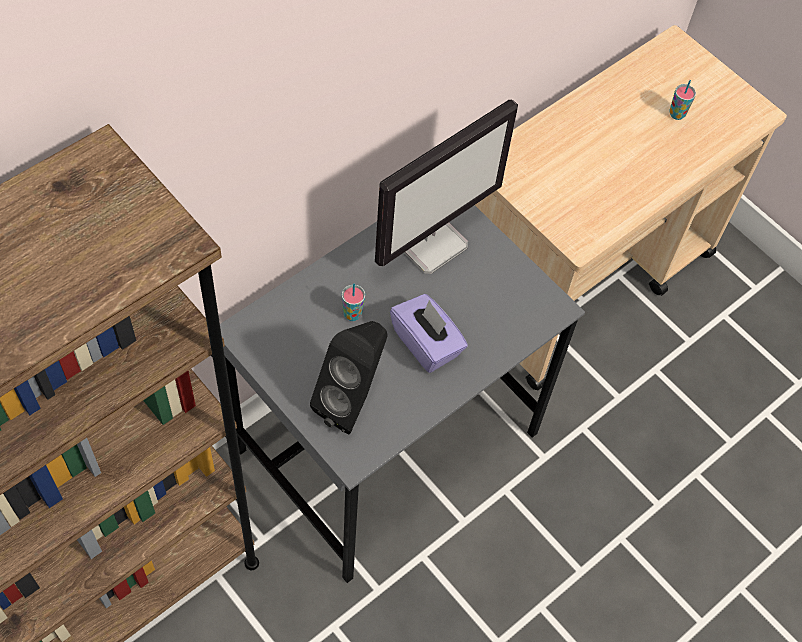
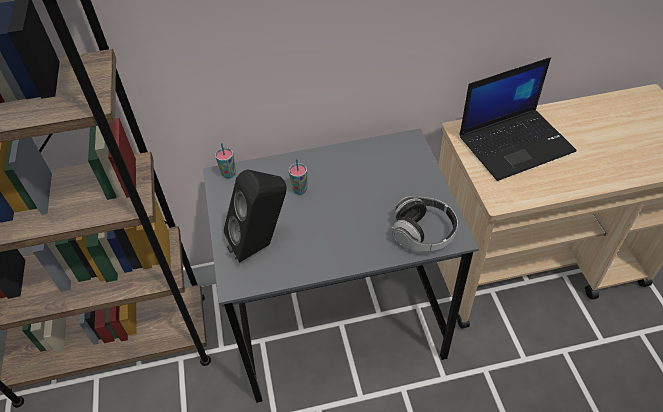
camera: 35 degrees right, 10 degrees down
(427, 344) = (340, 227): purple tissue box -> none
(430, 241) = (385, 163): monitor -> none
(520, 316) = (423, 233): none -> headphones
(562, 161) = (516, 143): none -> laptop
(677, 114) = (630, 139): cup -> cup (228, 174)

